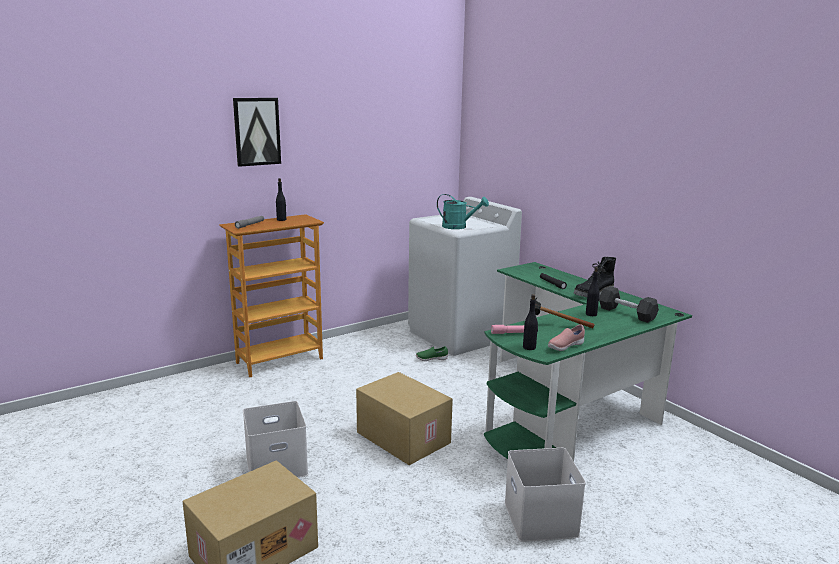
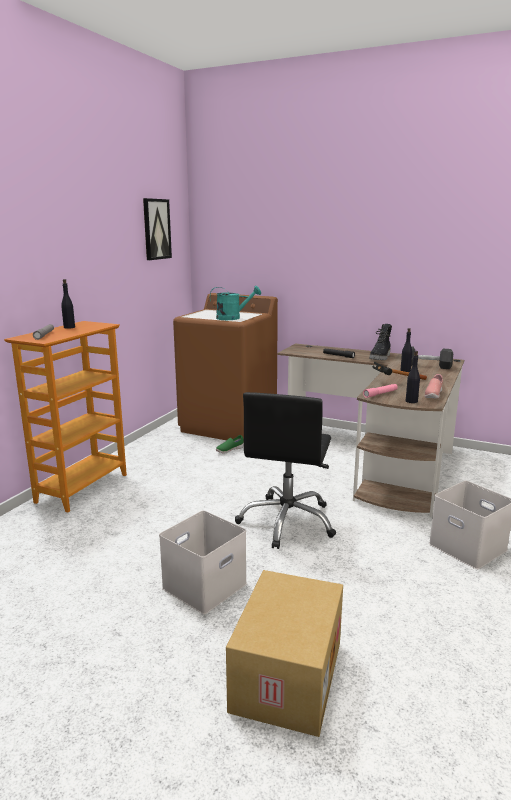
camera: 30 degrees left, 0 degrees up
(257, 131) = (29, 225): picture -> picture (156, 229)
(401, 438) = (287, 521): cardboard box -> black office chair
(460, 335) = (229, 425): white washing machine -> brown washing machine
(568, 407) = (379, 459): green desk -> brown desk

